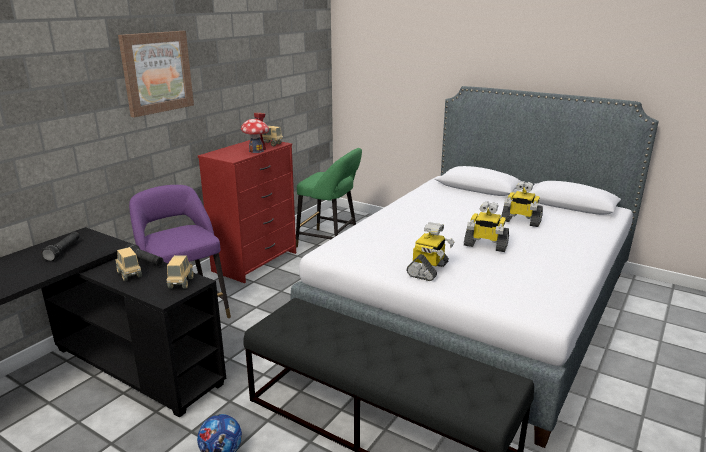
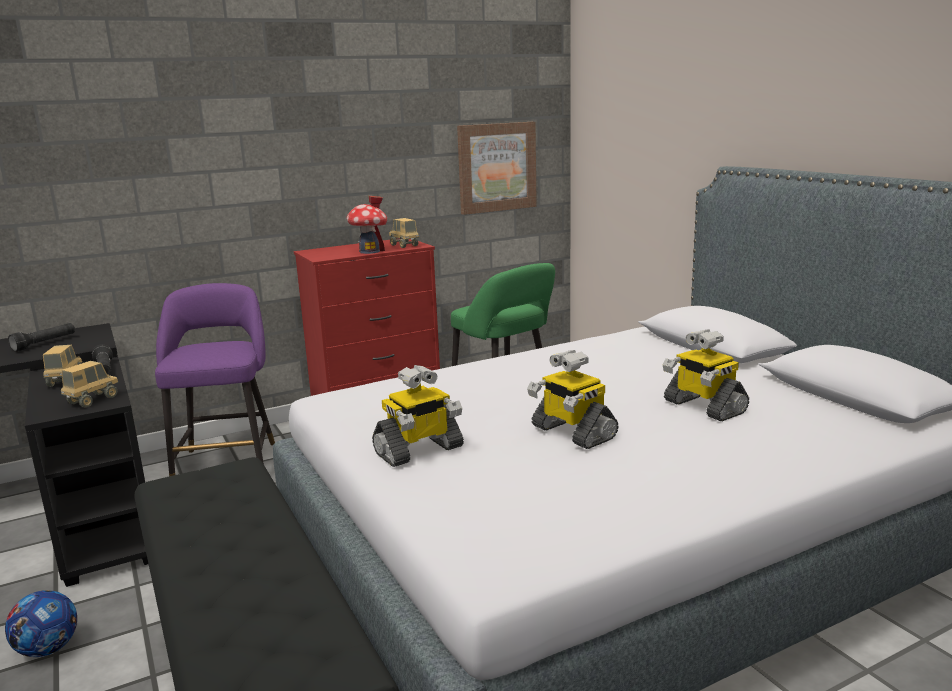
camera: 30 degrees right, 5 degrees down
(157, 72) = (231, 133): picture -> picture (496, 167)

